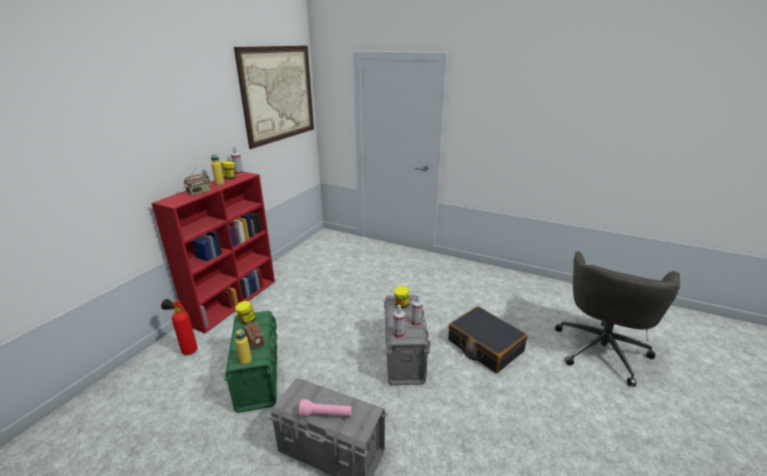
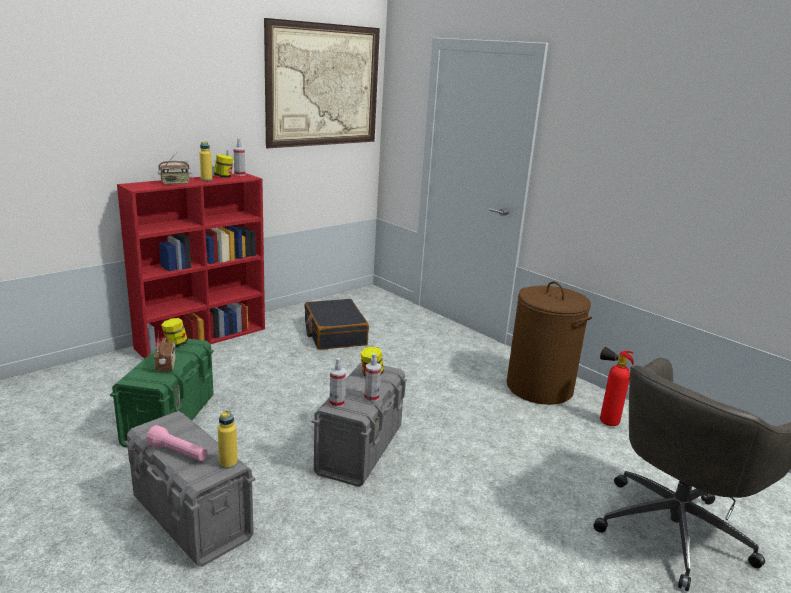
camera: 20 degrees right, 5 degrees down
(187, 350) = (117, 373): fire extinguisher -> fire extinguisher (604, 421)
(245, 361) = (140, 380): yellow bottle -> yellow bottle (228, 463)
(473, 277) = (540, 388): none -> brown laundry basket
(484, 346) = (484, 471): black suitcase -> black suitcase (334, 334)

